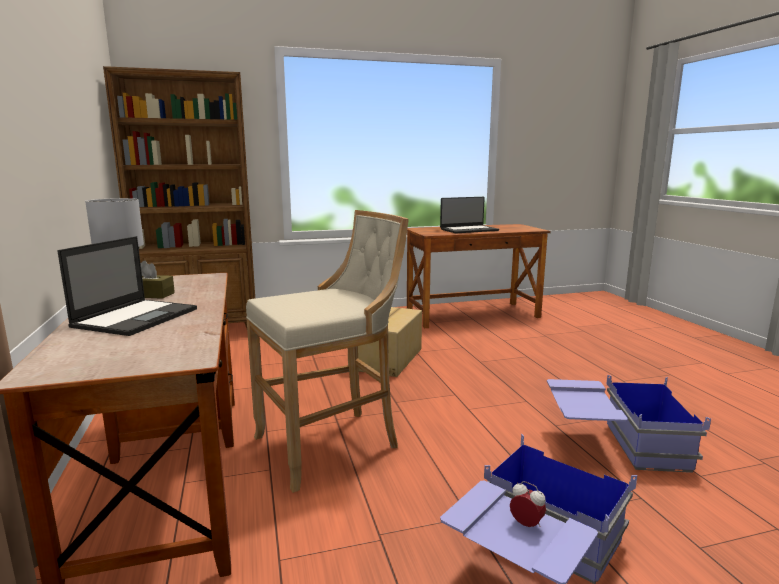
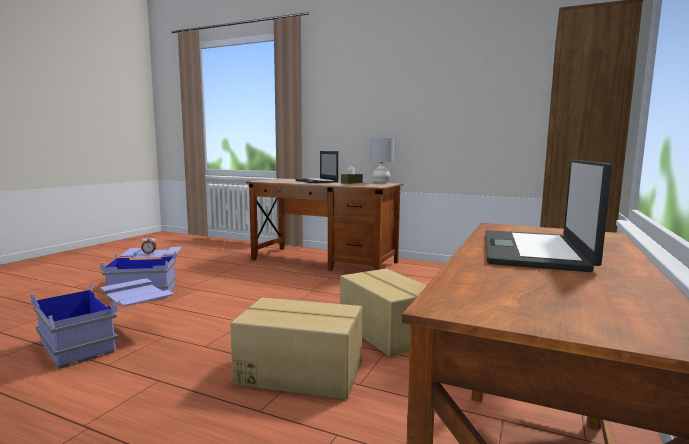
camera: 130 degrees right, 5 degrees down
(332, 444) = (290, 284): beige stool -> none
(483, 361) = (300, 372): none -> cardboard box

